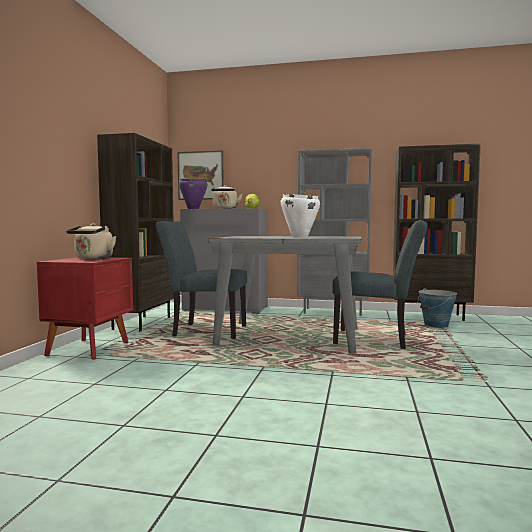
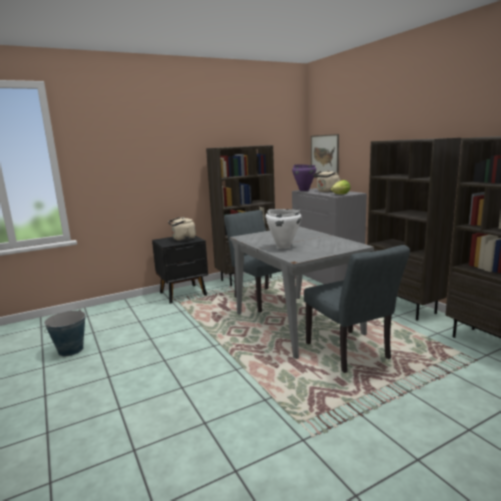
camera: 50 degrees right, 10 degrees up
(90, 348) = (184, 294): red nightstand -> black nightstand
(333, 312) = (403, 306): grey bookcase -> brown bookcase
(436, 325) = (464, 360): bucket -> bucket (70, 350)

